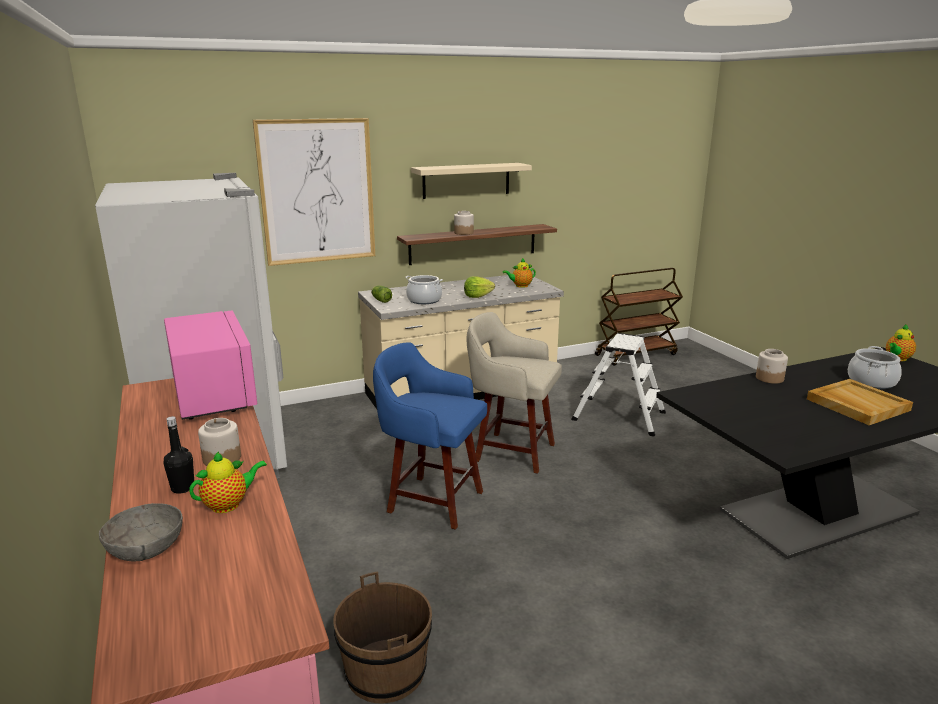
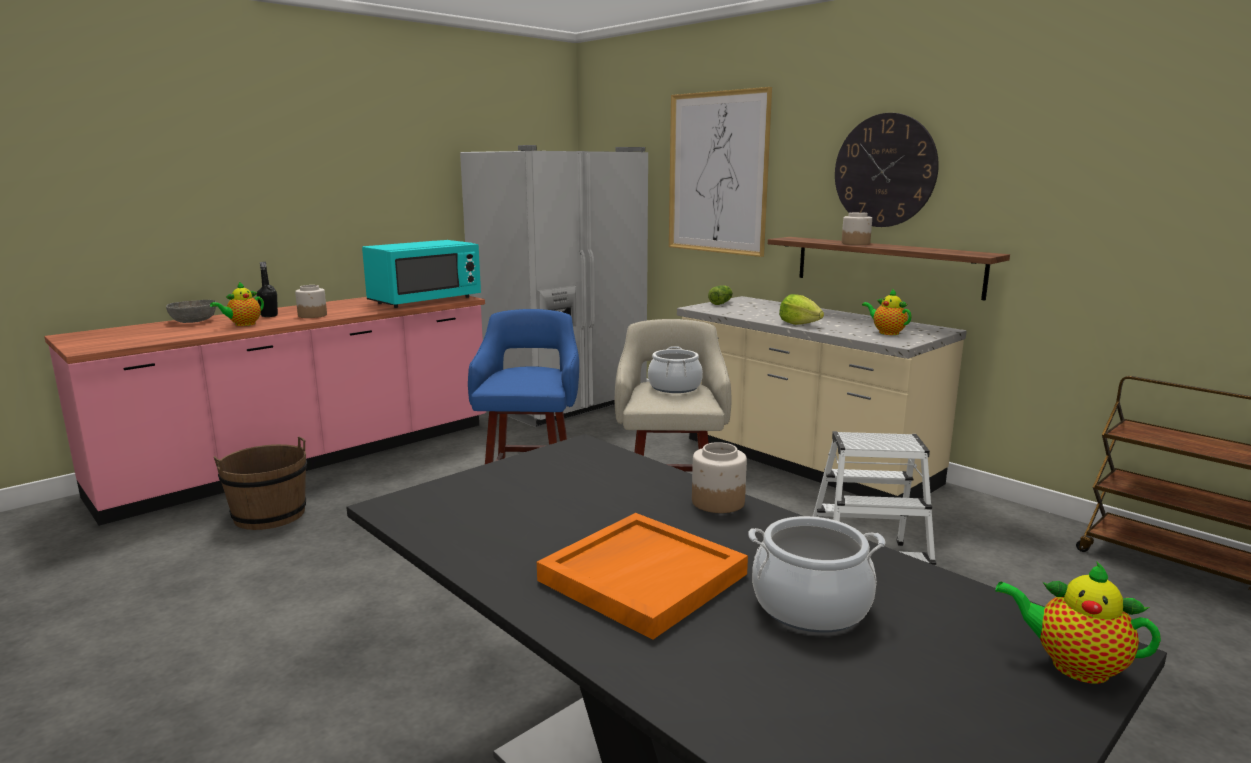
camera: 70 degrees right, 5 degrees down
(212, 395) = (425, 301): pink microwave -> turquoise microwave
(229, 504) = (243, 324): teapot -> teapot turned 90 degrees clockwise
(424, 300) = (746, 312): cooking pot -> cooking pot (675, 387)
(466, 180) = (884, 170): beige shelf -> wall clock
(856, 404) = (642, 576): beige tray -> orange tray

